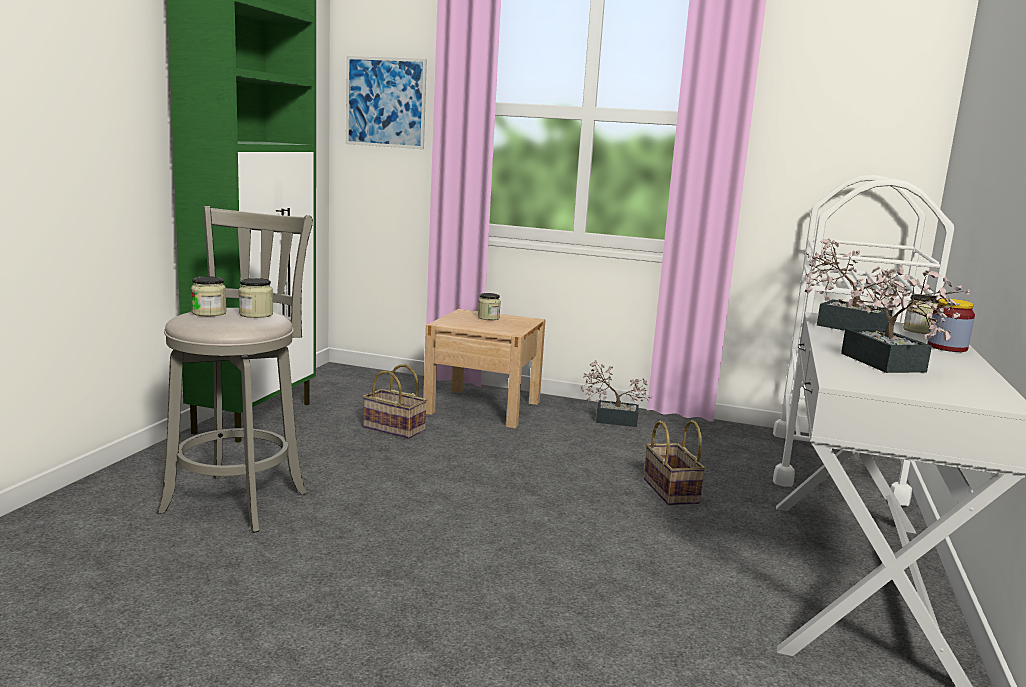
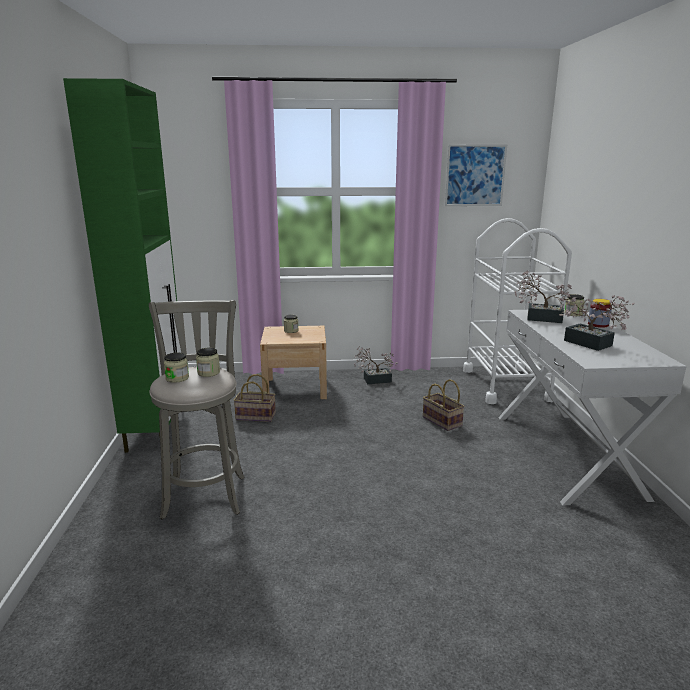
camera: 20 degrees left, 5 degrees up
(385, 102) = (190, 191): picture -> picture (475, 175)

